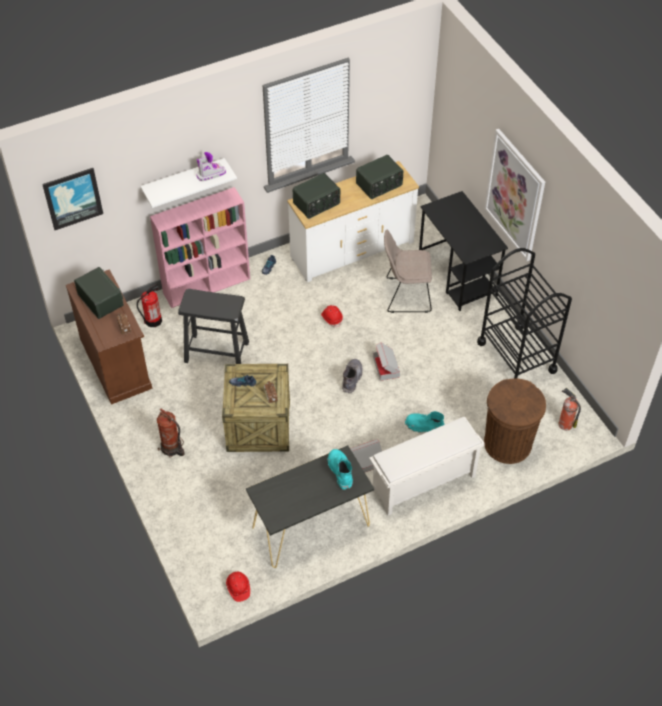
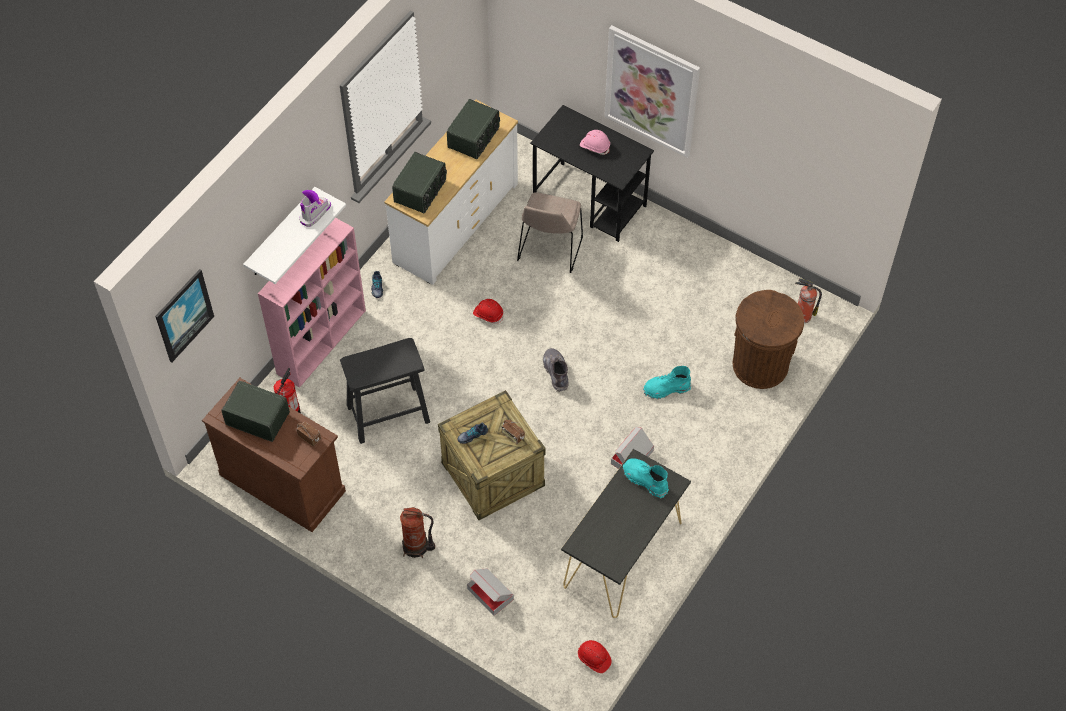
camera: 30 degrees left, 5 degrees up
(386, 367) = (583, 342): cardboard box -> cardboard box (490, 594)
(405, 295) = (549, 250): beige chair -> beige chair turned 45 degrees counterclockwise
(423, 483) = (705, 450): white shoe rack -> none
(465, 227) = (595, 146): none -> pink hard hat
(516, 356) = (709, 265): black cart -> none

